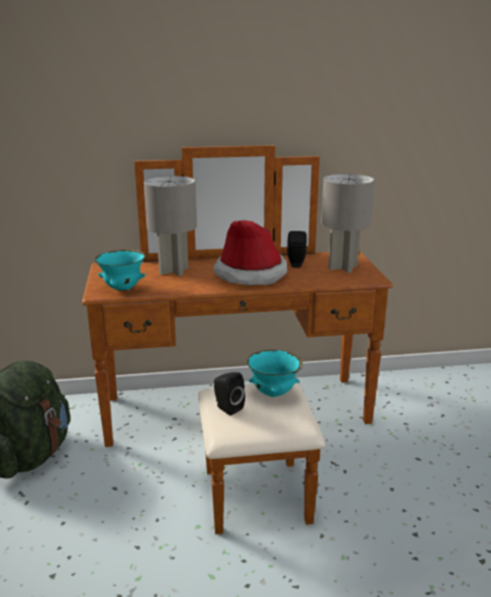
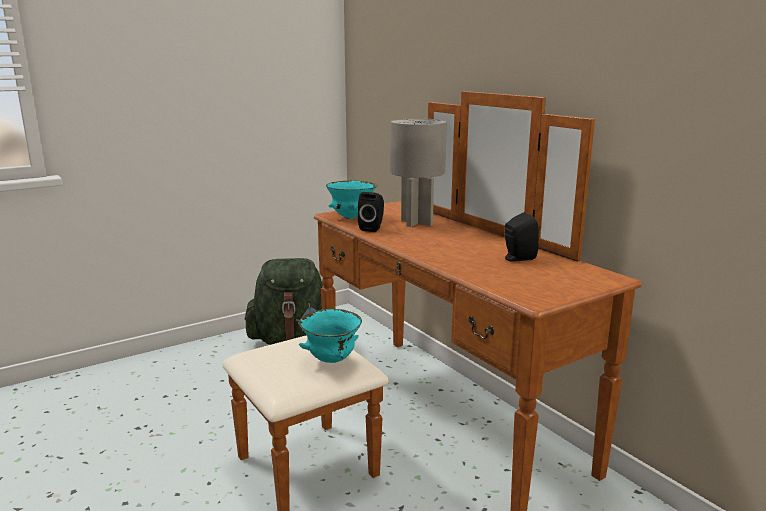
camera: 65 degrees right, 5 degrees down
(227, 408) = (287, 344): black speaker -> black speaker (372, 228)
(250, 274) = (452, 246): hat -> none
(342, 268) = (546, 280): grey table lamp -> none

